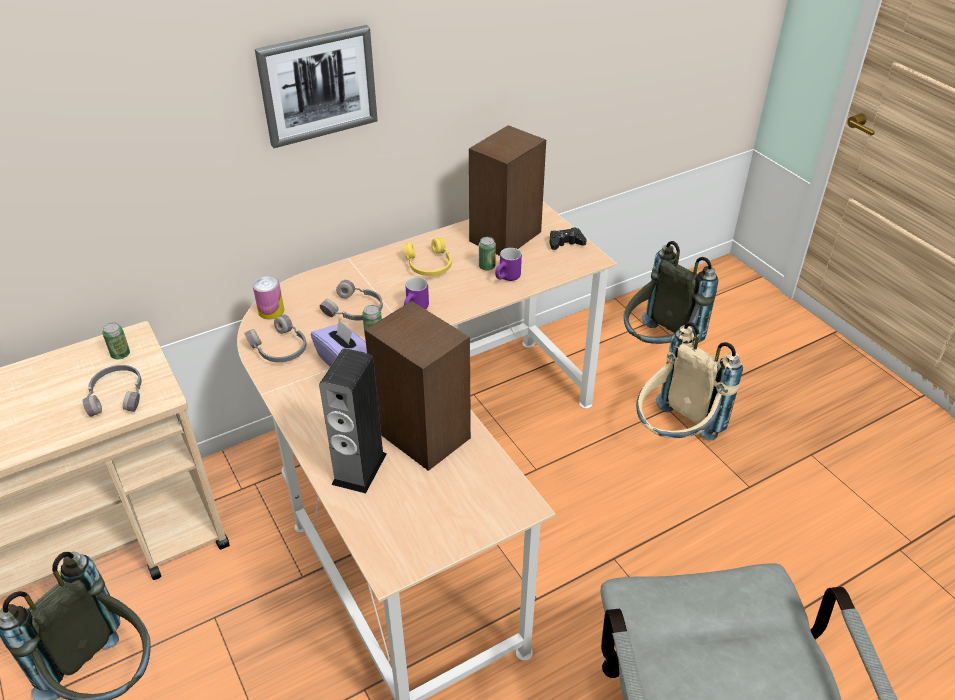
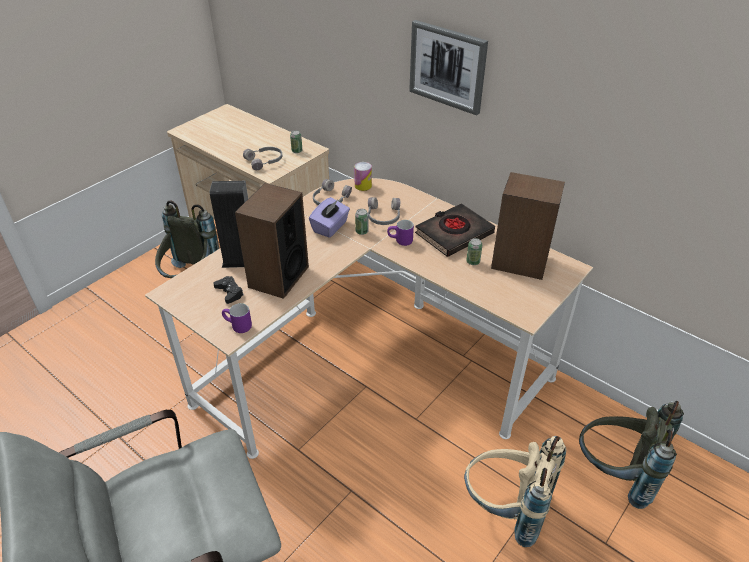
camera: 70 degrees right, 0 degrees up
(428, 265) = (454, 234): yellow headphones -> black book
(508, 279) = (465, 276): purple mug -> purple mug (237, 327)
(565, 243) = (537, 297): black game controller -> black game controller (229, 292)

